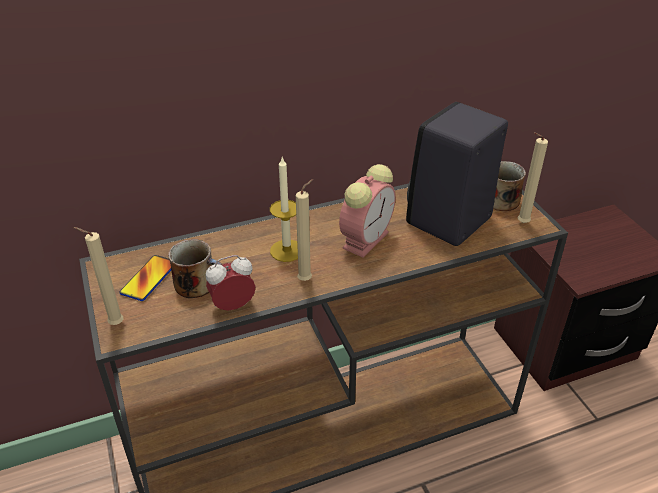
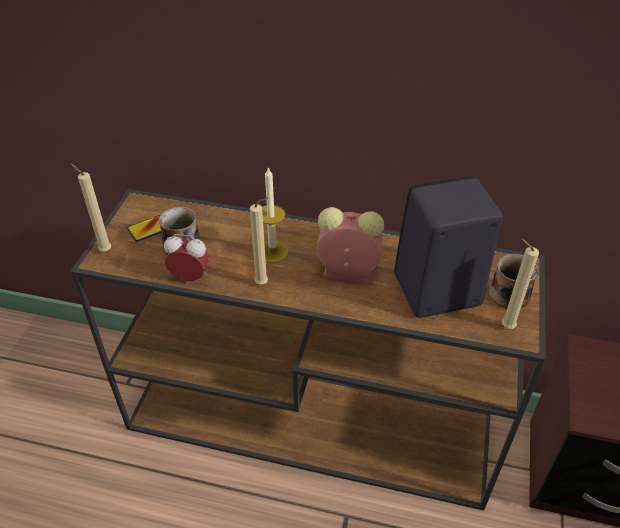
camera: 35 degrees right, 5 degrees up
(366, 238) = (346, 272): alarm clock -> alarm clock turned 150 degrees counterclockwise

